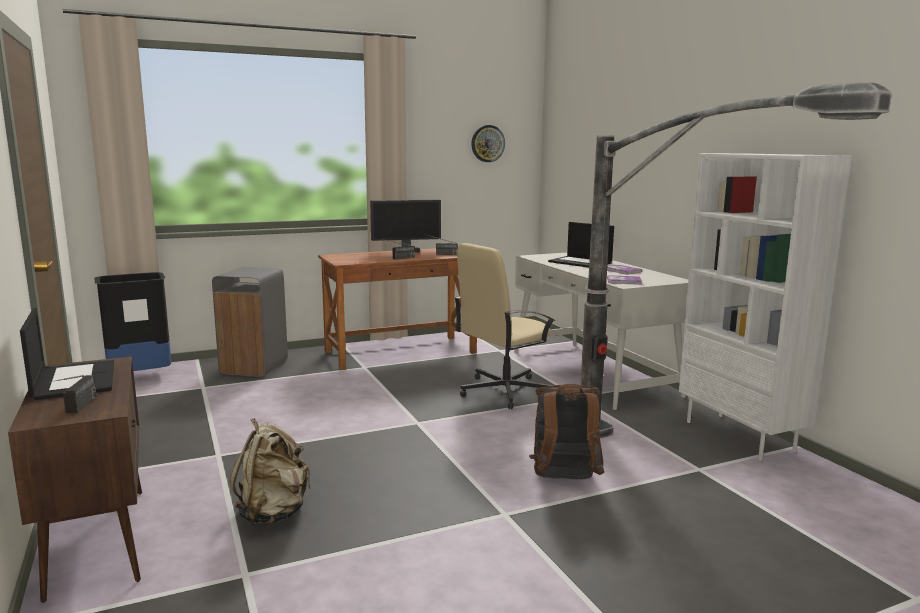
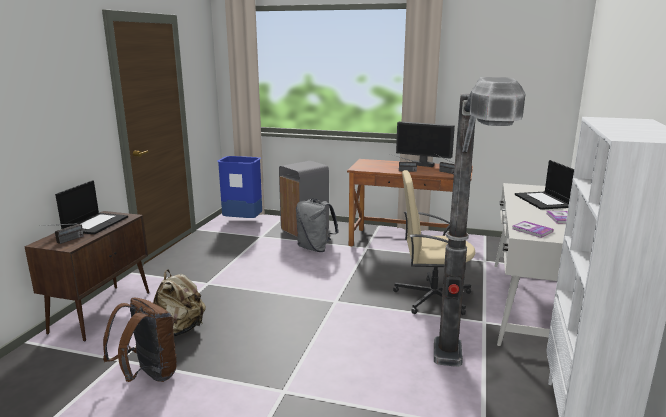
camera: 40 degrees right, 5 degrees up
(140, 377) = (243, 221): black trash can -> blue trash can
(303, 382) = (315, 248): none -> grey backpack
(487, 143) = (522, 76): wall clock -> none
(564, 480) = (359, 386): brown backpack -> brown backpack (148, 375)

